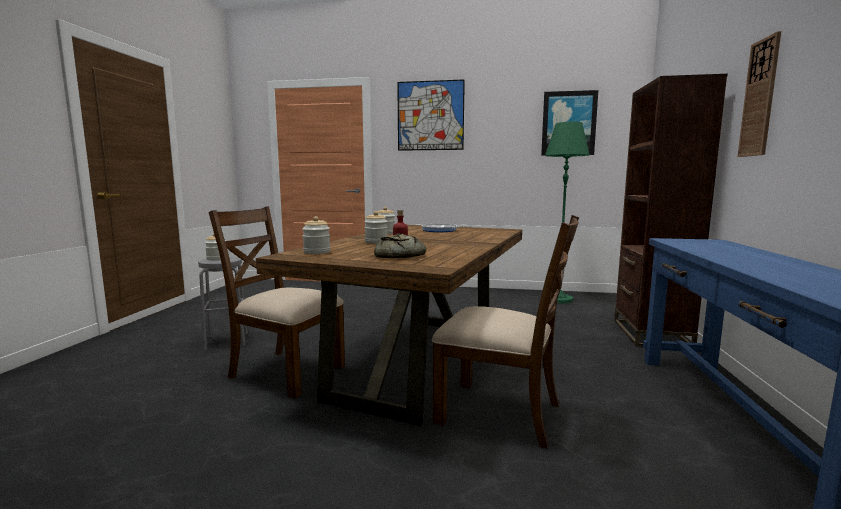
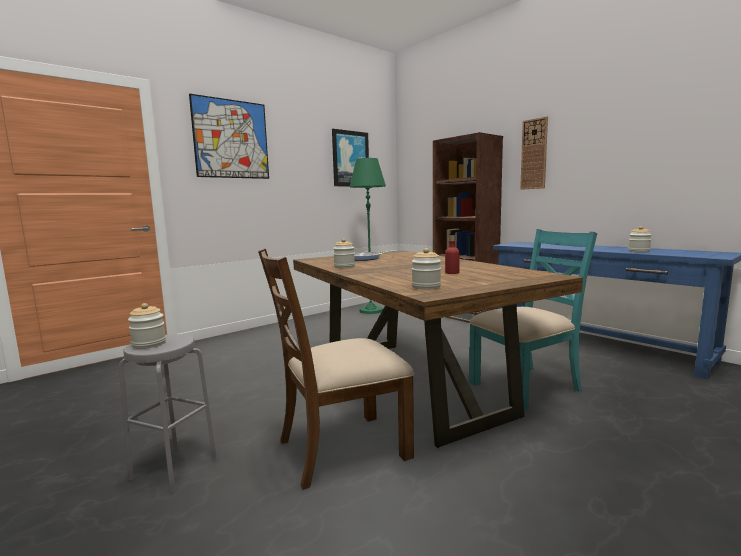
camera: 50 degrees left, 0 degrees up
(376, 242) = (396, 273): jar -> jar (639, 251)
(398, 256) = (486, 276): bread -> none
(500, 413) = (526, 386): brown chair -> turquoise chair

